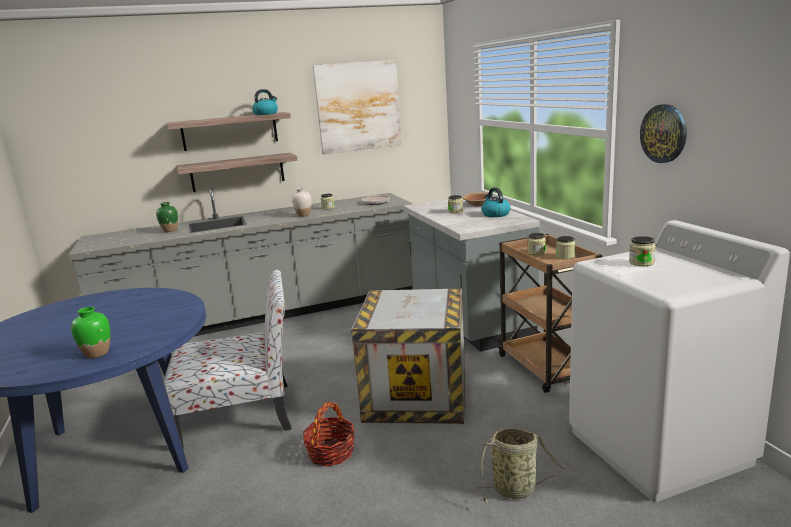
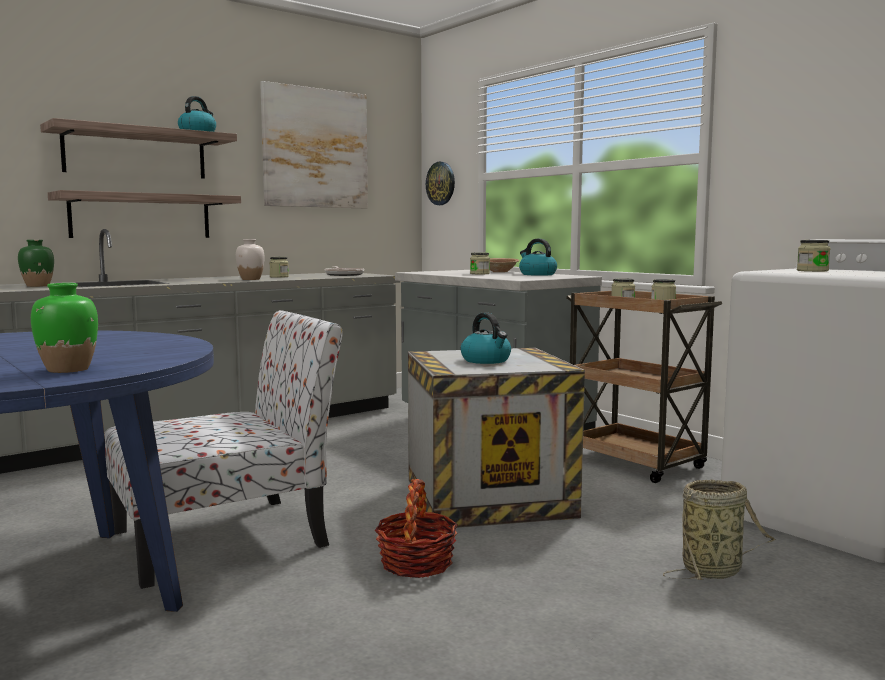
camera: 20 degrees left, 10 degrees down
(406, 308) = (486, 360): none -> kettle
(664, 133) = (788, 143): wall clock -> wall clock (441, 183)

